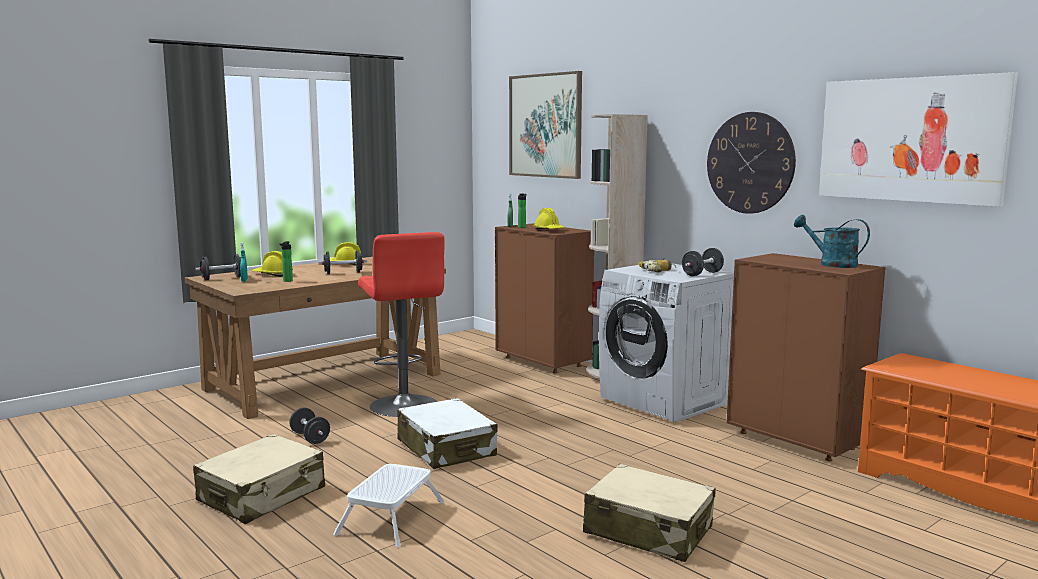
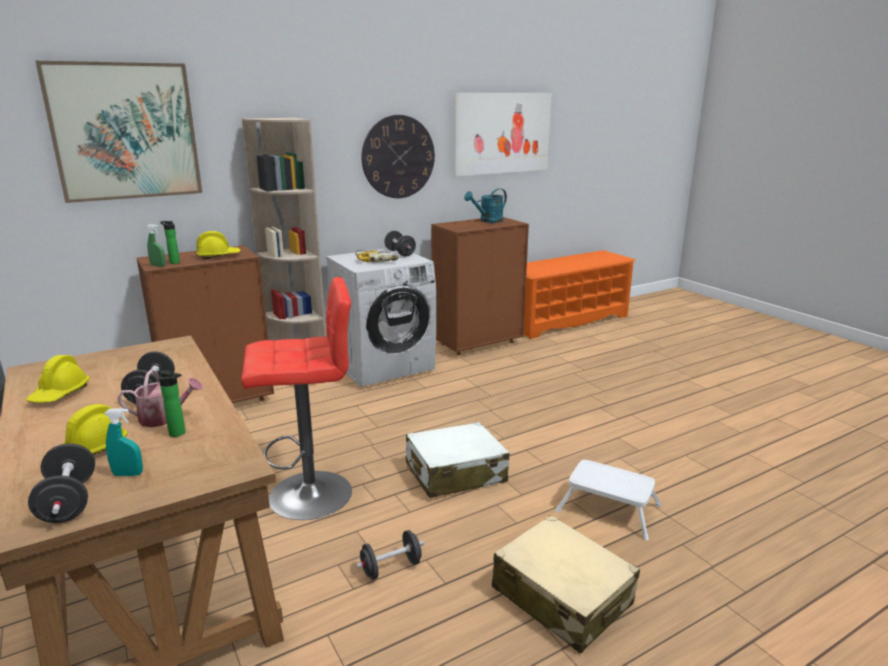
camera: 80 degrees left, 10 degrees up
(308, 277) = (164, 418): none -> watering can
(648, 530) = (616, 407): beige suitcase -> none

